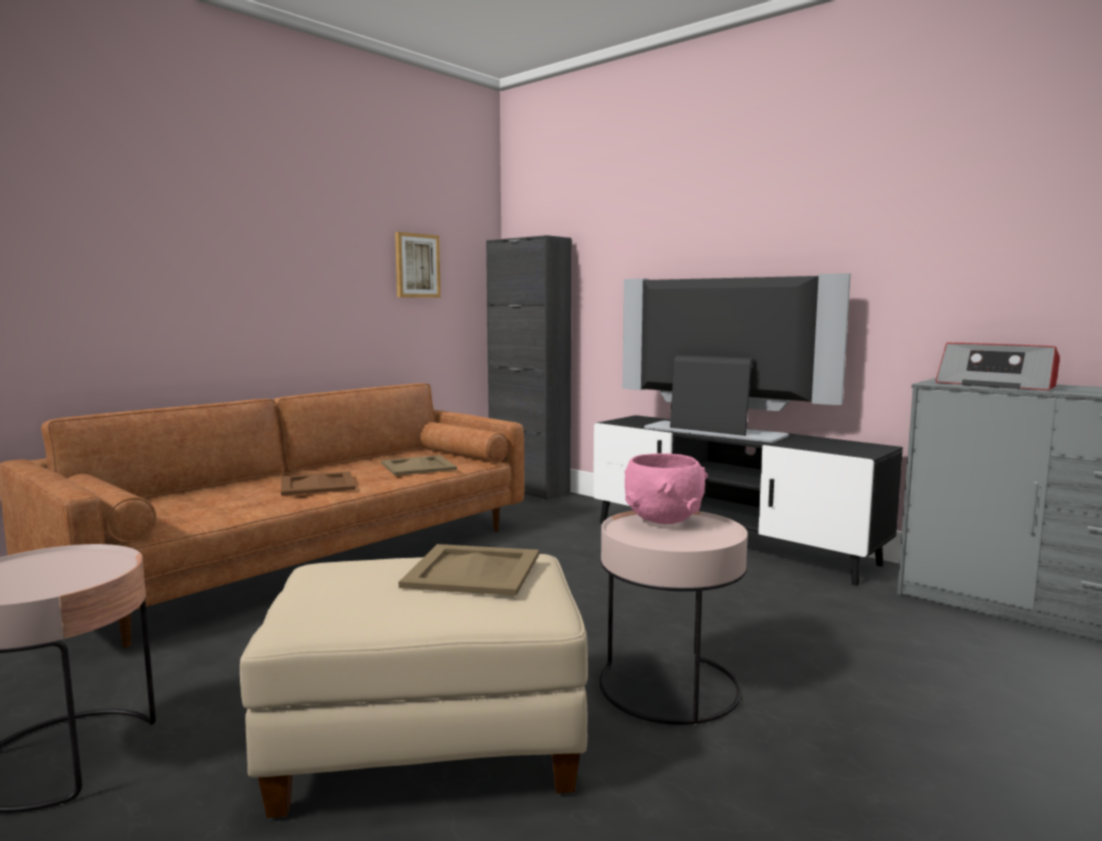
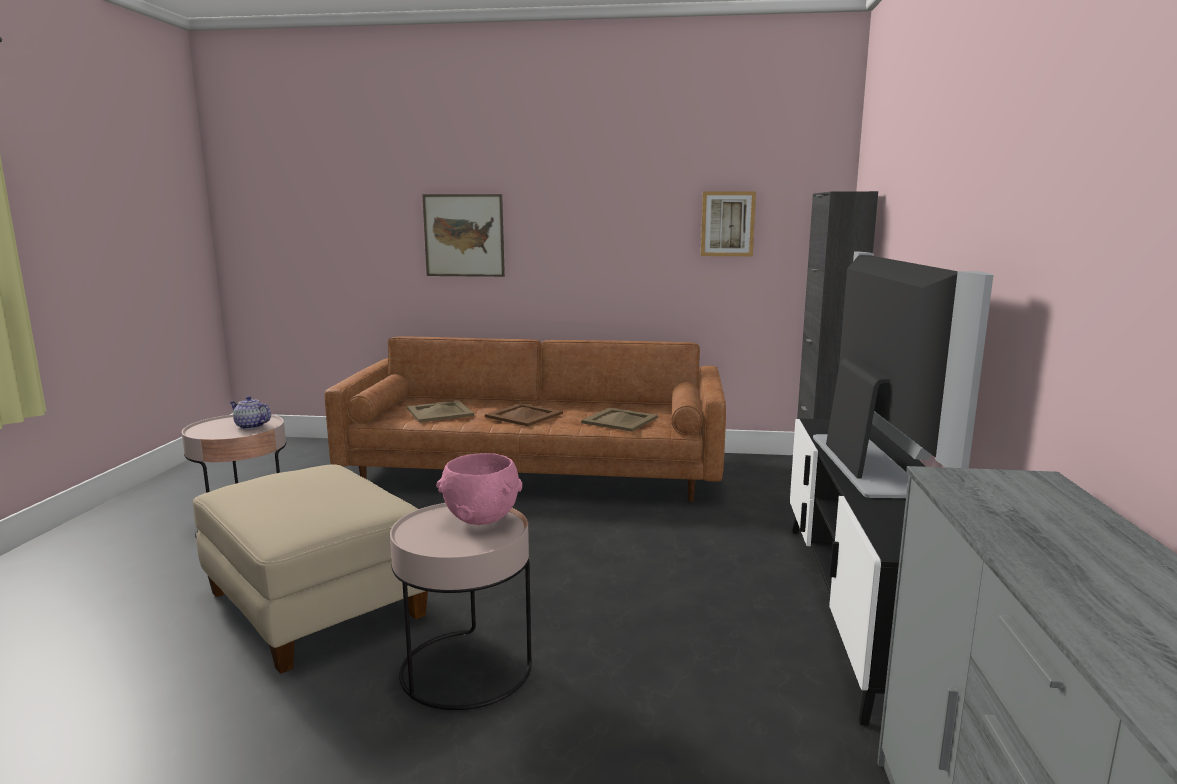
camera: 55 degrees right, 5 degrees up
(74, 565) = (251, 426): none -> teapot
(125, 268) = (464, 235): none -> picture
(471, 570) = (328, 499): beige tray -> beige tray (439, 412)
(997, 385) = (1014, 509): radio -> none

